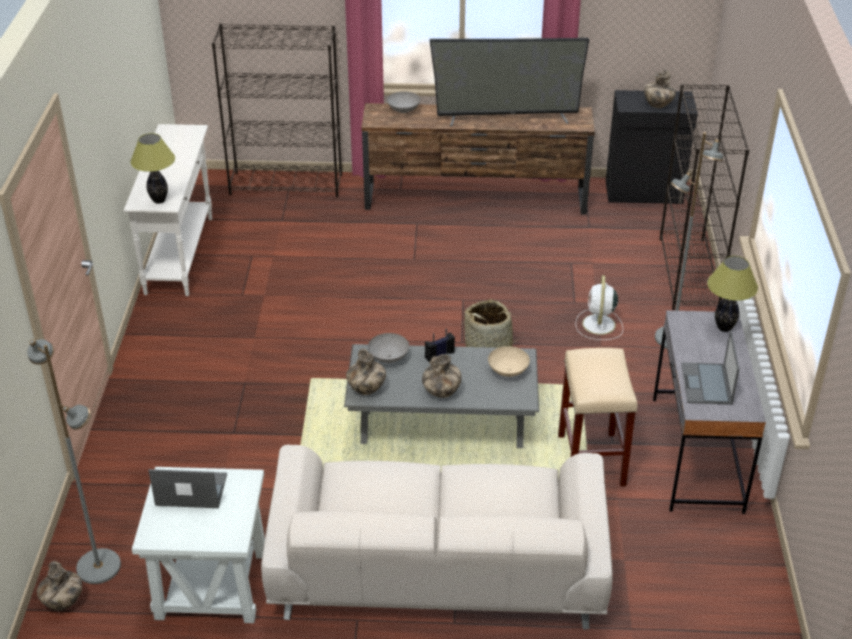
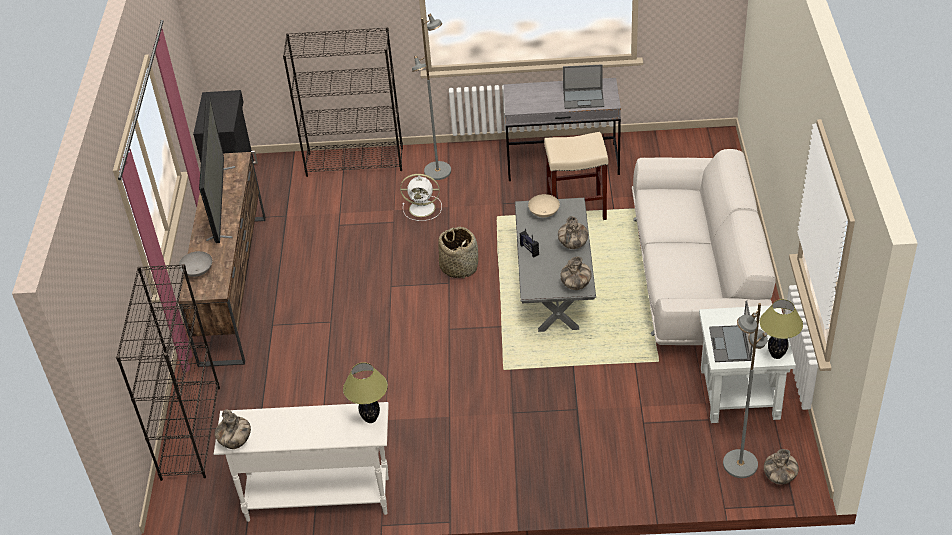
camera: 90 degrees left, 5 degrees up
(389, 357) = (536, 276): grey bowl -> none
(657, 105) = (224, 110): vase -> vase (235, 442)
(724, 328) = (522, 90): table lamp -> table lamp (776, 355)

